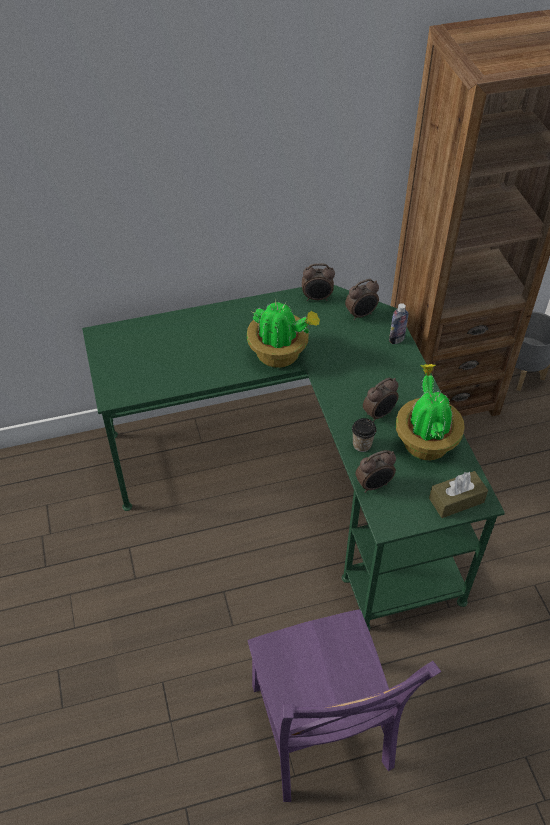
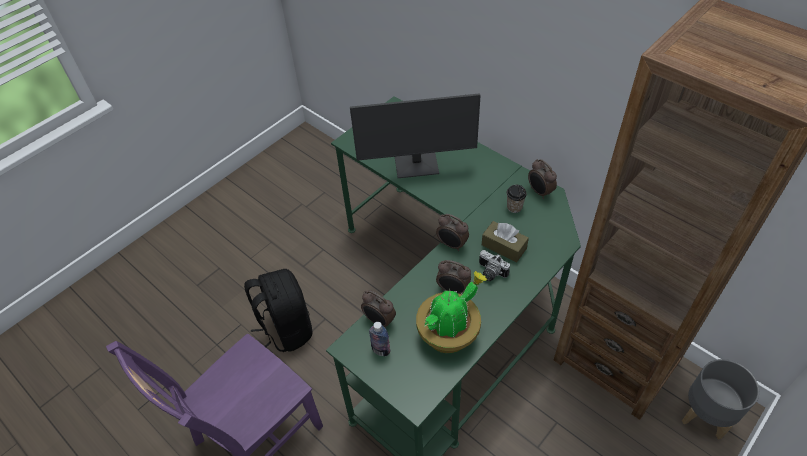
camera: 60 degrees right, 0 degrees up
(202, 361) = (417, 165): none -> monitor
(207, 636) = (286, 329): none -> black backpack
(280, 354) = (460, 201): potted plant -> none
(361, 315) = (549, 227): alarm clock -> alarm clock (452, 245)
(362, 445) = (413, 294): cup -> cup (514, 207)
(380, 379) = (490, 273): none -> camera
(396, 339) = (544, 262): bottle -> bottle (381, 350)
(456, 500) = (404, 384): brown tissue box -> brown tissue box (504, 247)

